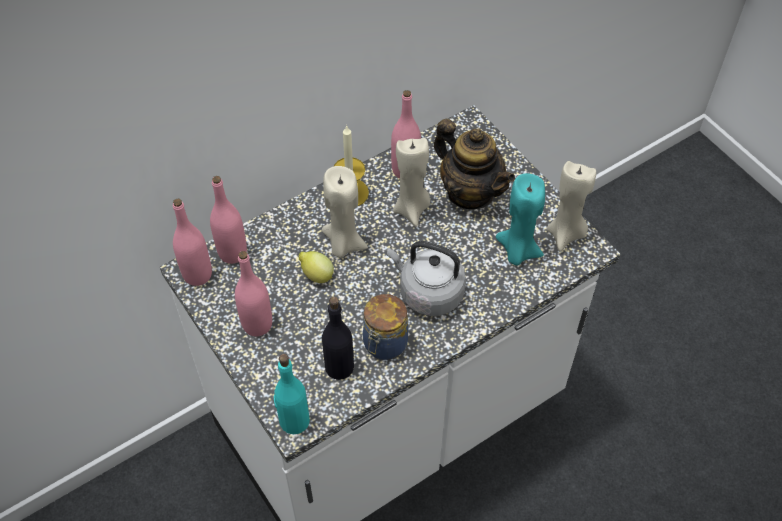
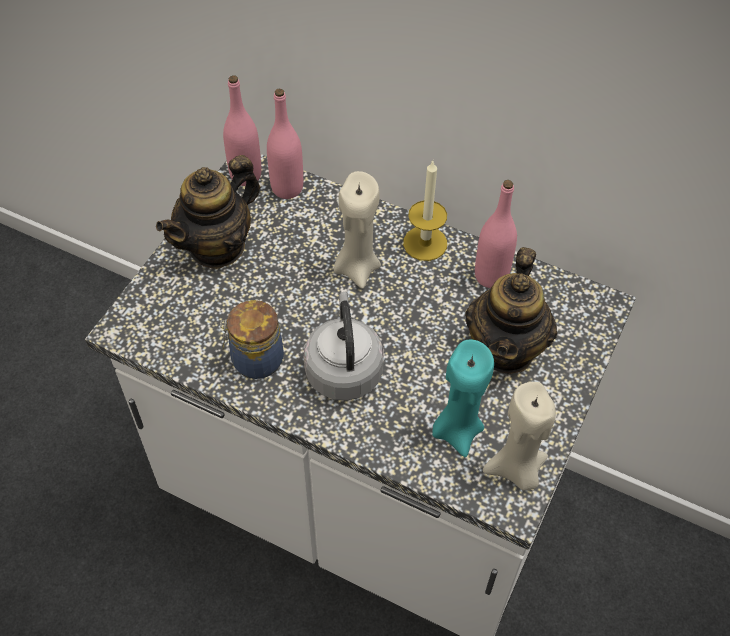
camera: 60 degrees right, 0 degrees up
(257, 324) = (217, 246): pink bottle -> teapot
(294, 421) = (126, 326): turquoise bottle -> none
(316, 275) = (303, 264): lemon -> none
(339, 366) = (207, 334): black bottle -> none
(412, 209) = (443, 305): beige candle -> none

